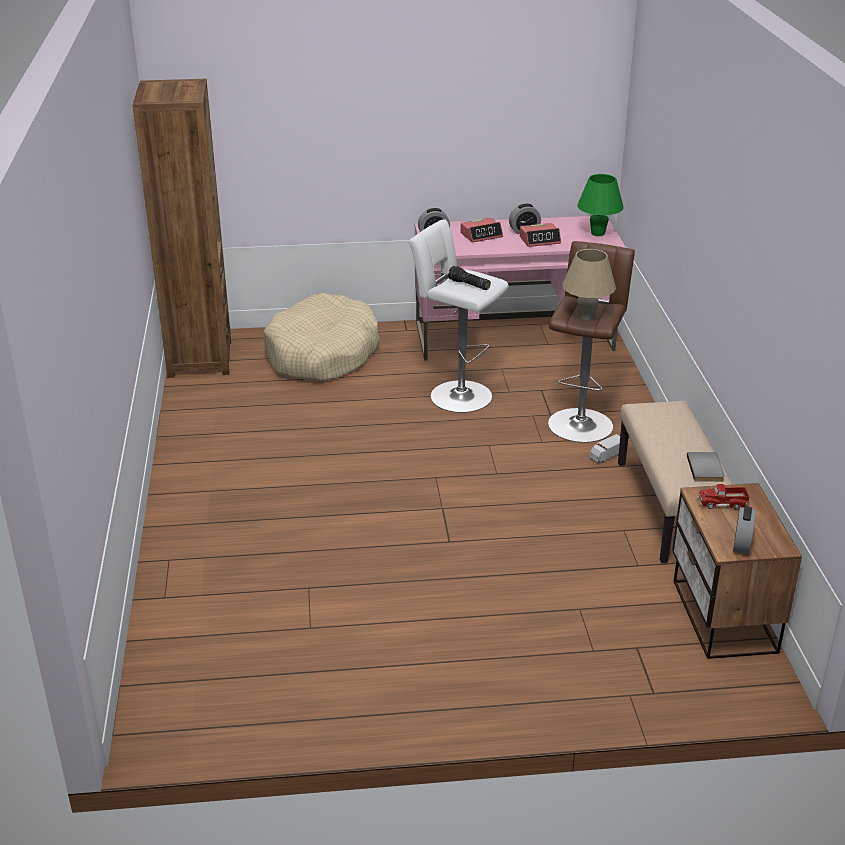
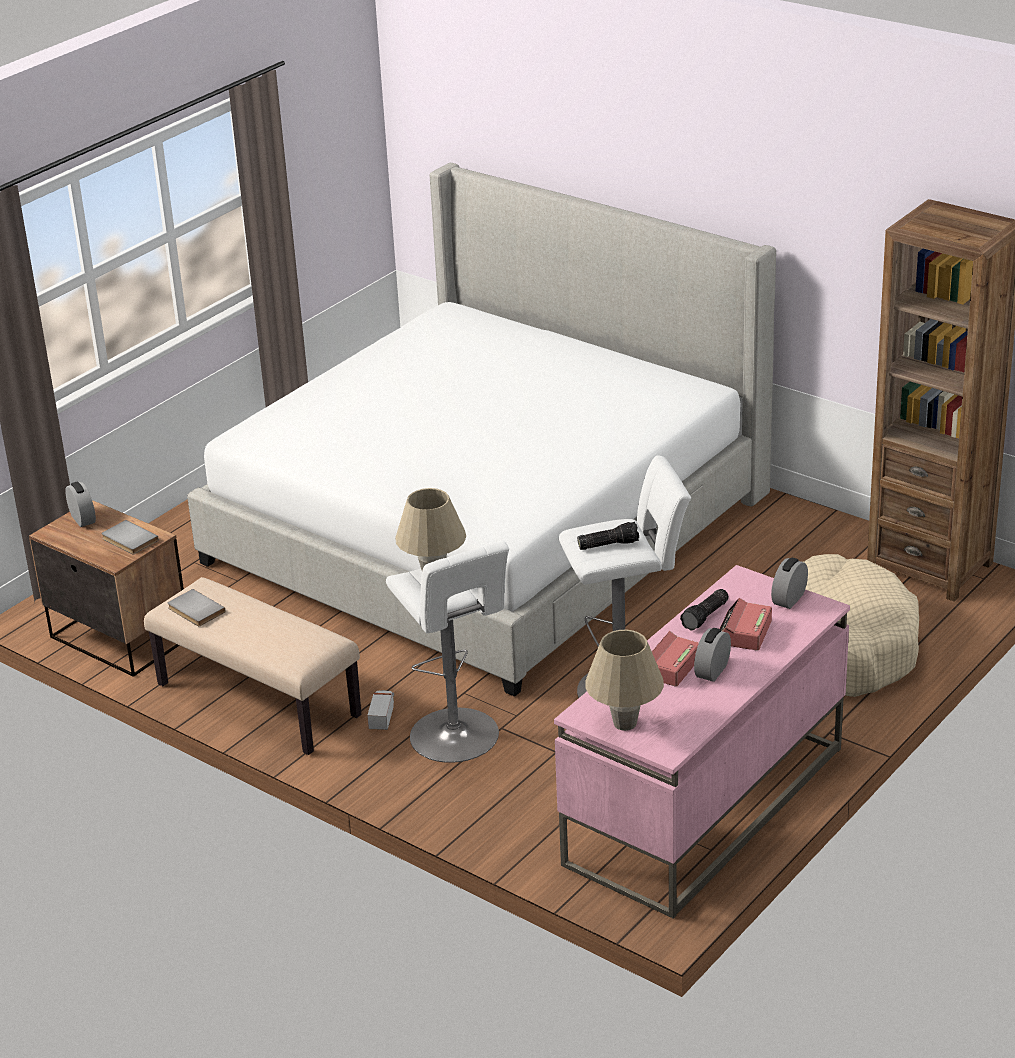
camera: 135 degrees right, 0 degrees up
(354, 532) = (487, 528): none -> bed
(483, 247) = (706, 616): none -> flashlight
(581, 422) = (457, 738): brown stool -> white stool
(598, 233) = (625, 723): green table lamp -> beige table lamp
(722, 503) = (128, 540): toy truck -> grey book

